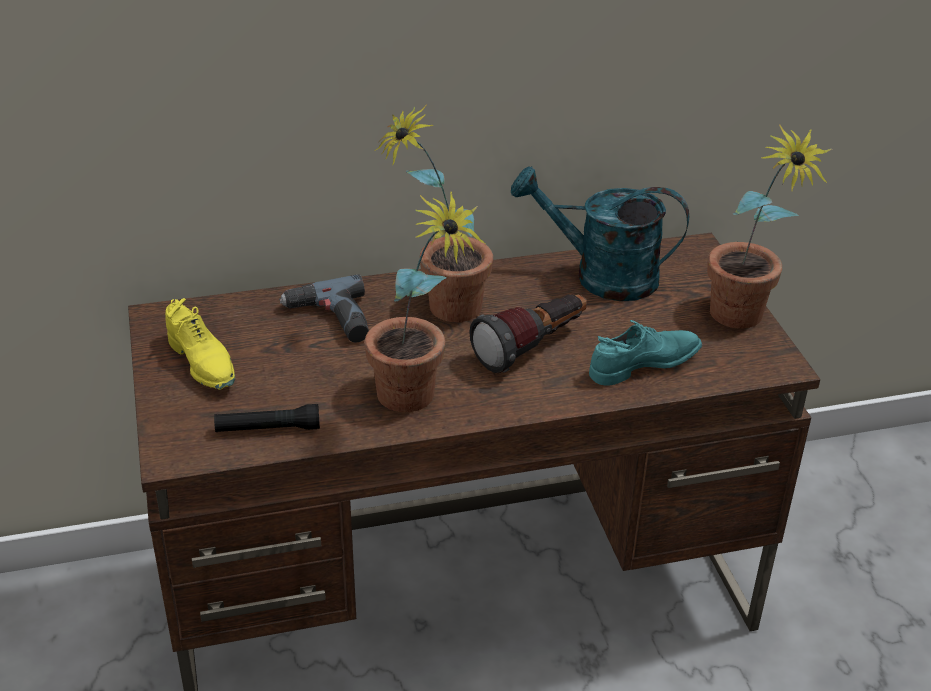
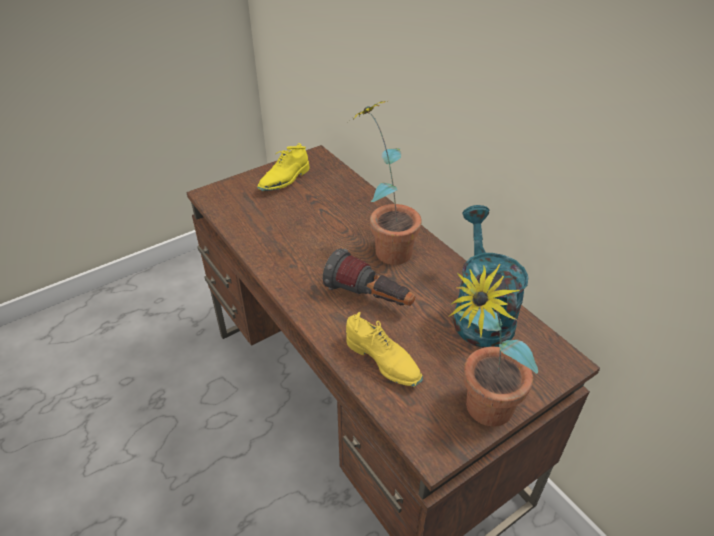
camera: 70 degrees right, 5 degrees up
(268, 429) = (240, 216): black flashlight -> none
(330, 320) = (347, 209): power drill -> none
(418, 403) = (287, 263): potted plant -> none
(644, 365) = (383, 361): turquoise shoe -> yellow shoe

